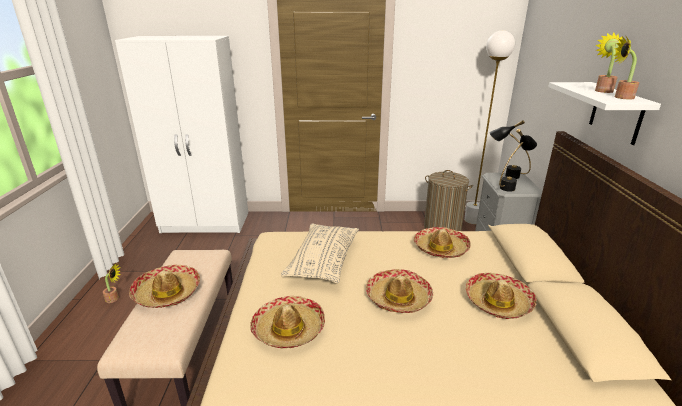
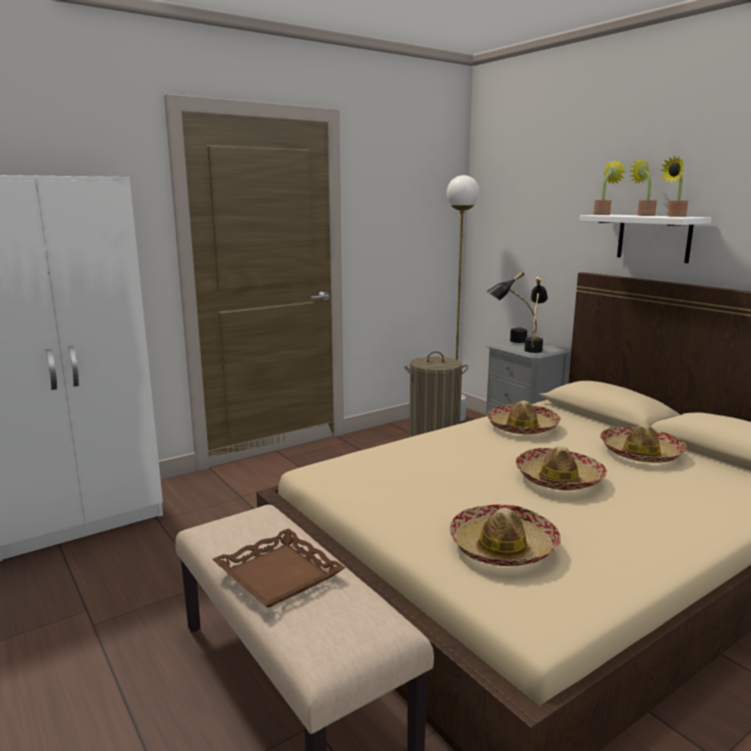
camera: 35 degrees left, 10 degrees down
(114, 299) = (44, 685): potted plant -> potted plant (603, 214)
(167, 293) = (279, 574): hat -> brown tray
(323, 261) = (426, 473): beige pillow -> none

